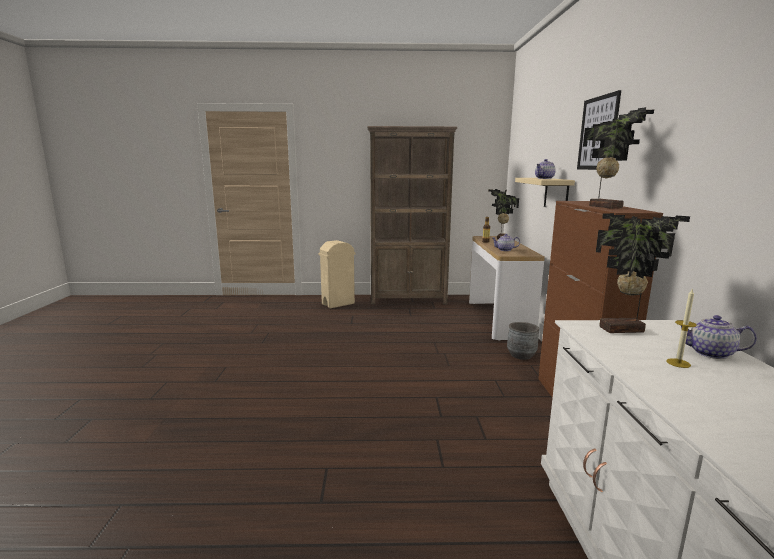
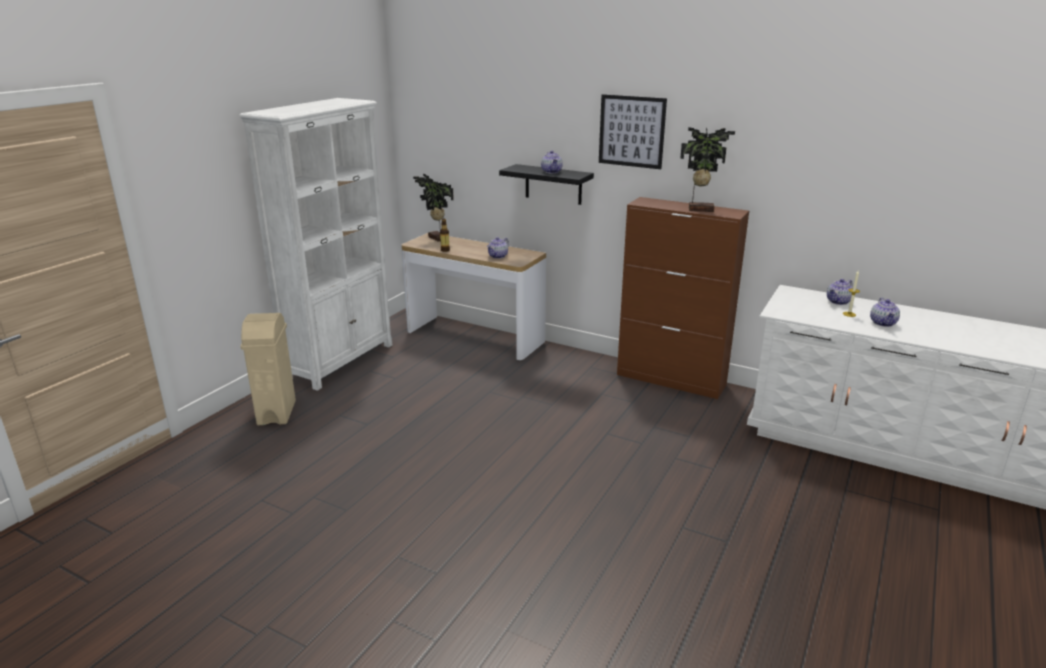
camera: 60 degrees left, 10 degrees up
(408, 300) = (341, 361): brown bookcase -> white bookcase
(521, 355) = (567, 362): grey planter -> none
(556, 194) = (553, 184): beige shelf -> black shelf
(624, 330) = (792, 305): potted plant -> none
(702, 389) = (883, 323): none -> teapot

